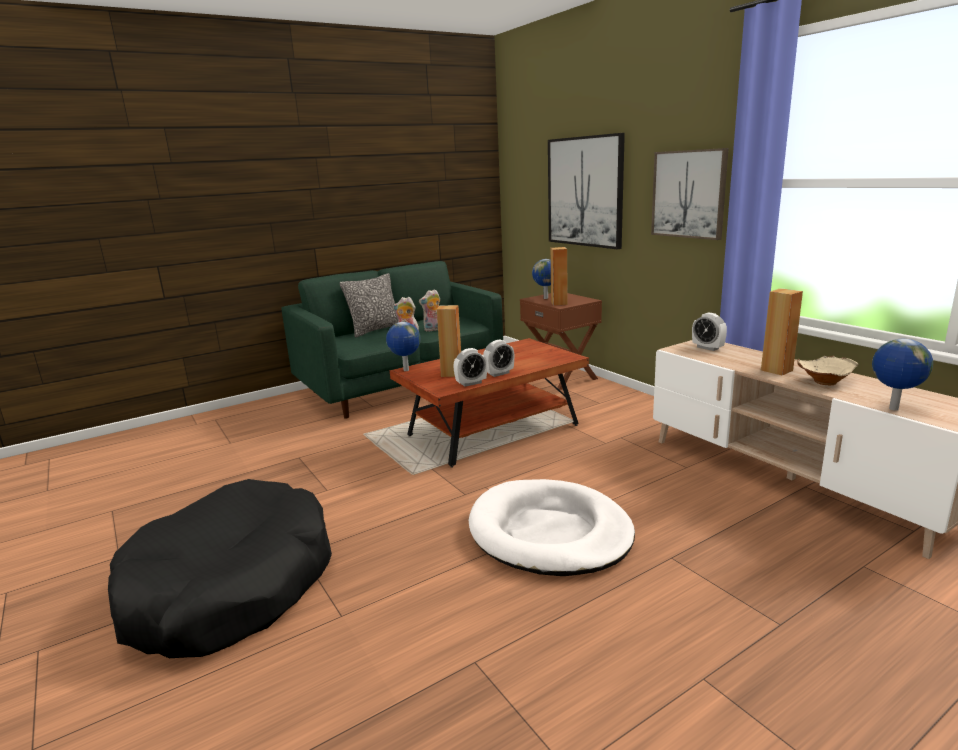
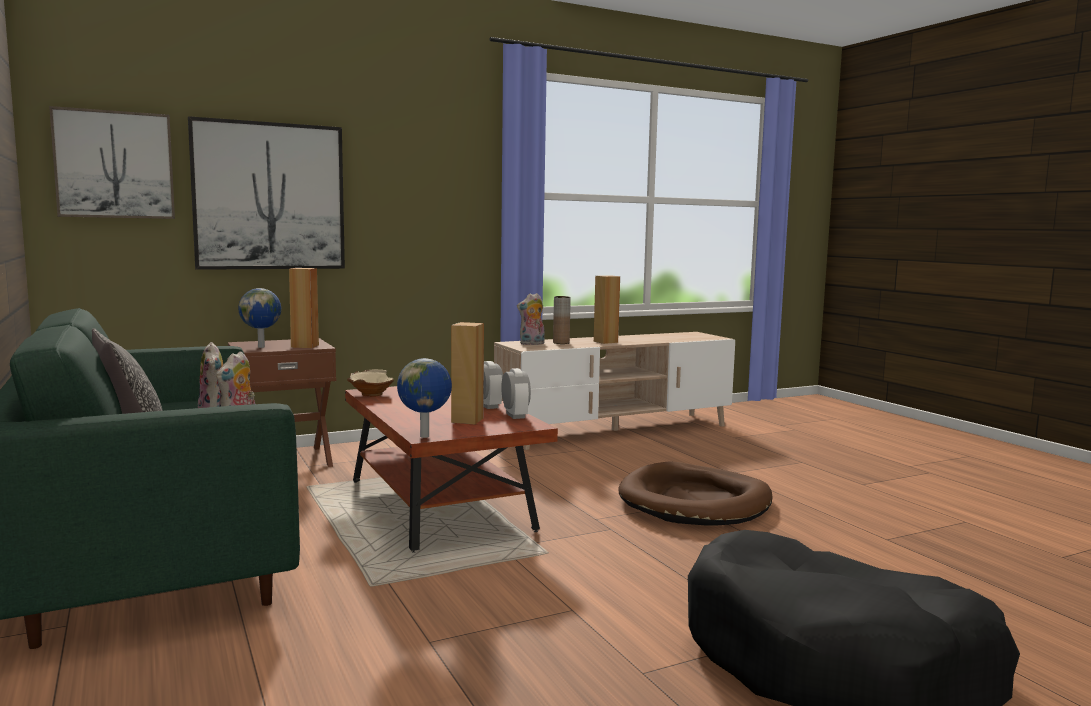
camera: 85 degrees left, 10 degrees down
(549, 532) = (695, 502): white dog bed -> brown dog bed
(689, 194) = (437, 203): picture -> picture (114, 165)
(707, 348) = (532, 344): alarm clock -> plush toy
(734, 356) = (561, 343): none -> brown vase
(823, 381) = (636, 340): beige bowl -> beige bowl (370, 394)
(893, 409) = (693, 339): globe -> none

